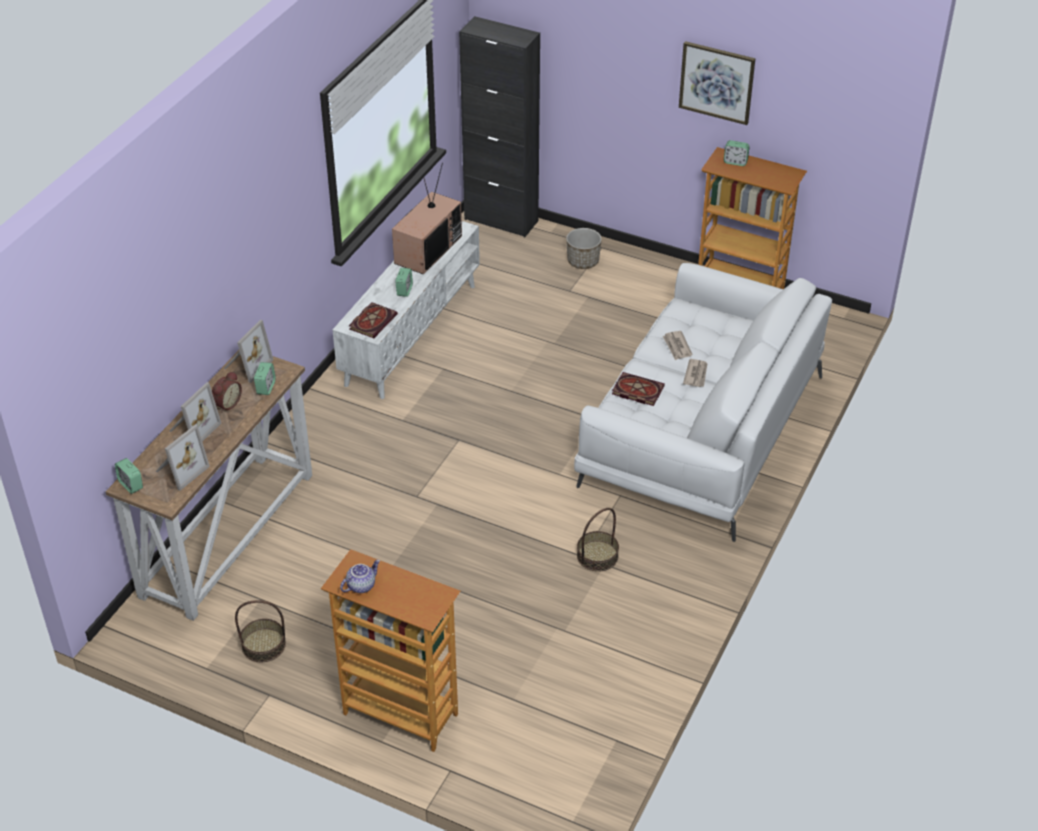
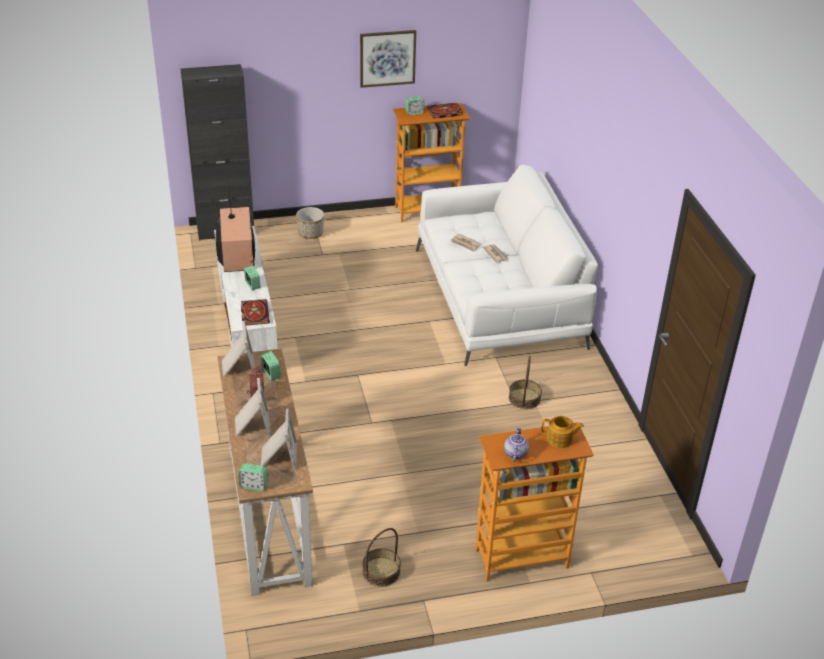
camera: 40 degrees left, 5 degrees down
(420, 597) = (560, 439): none -> teapot
(636, 391) = (473, 279): book -> book (444, 112)

